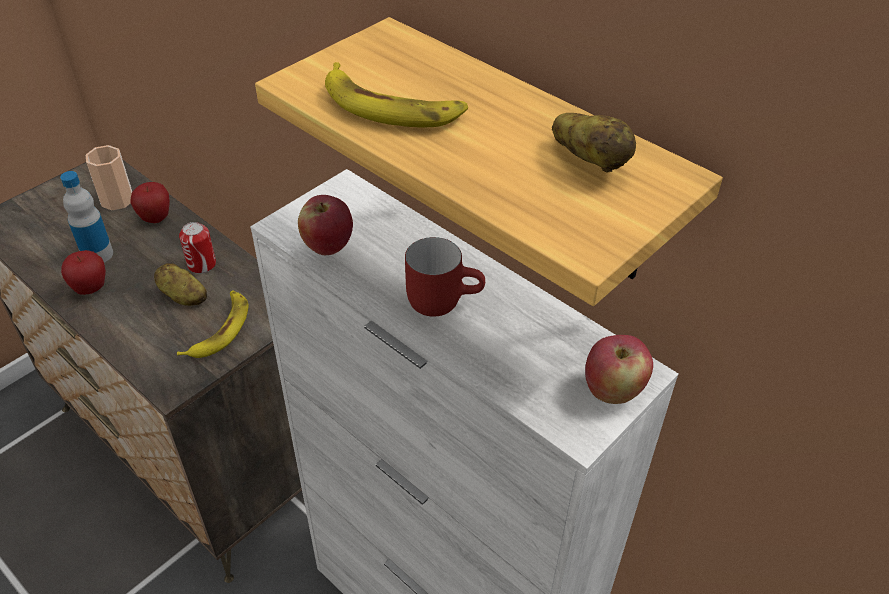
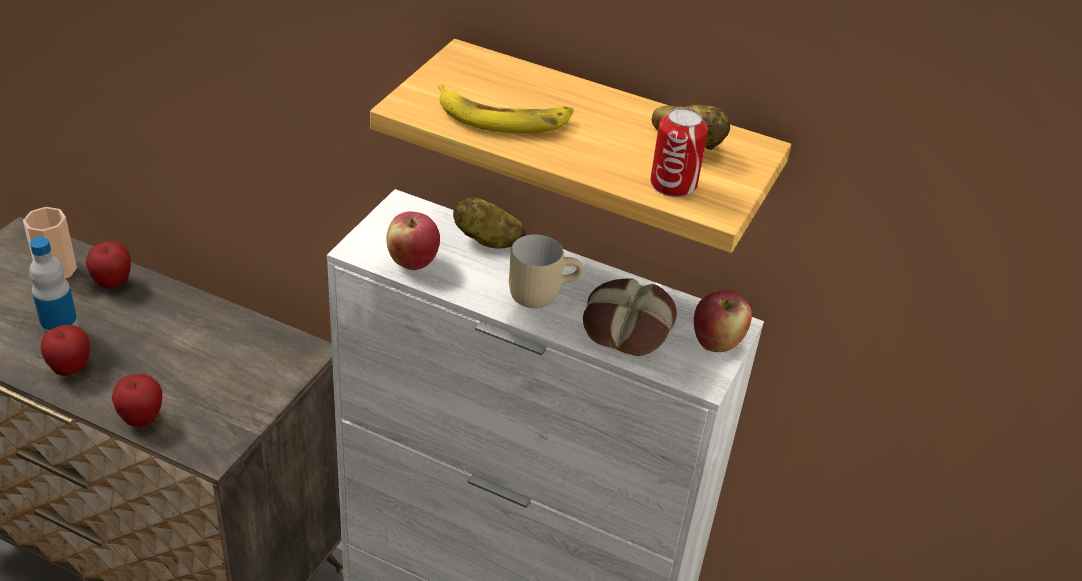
camera: 20 degrees left, 5 degrees down
(127, 344) = (142, 419): none -> apple
(183, 296) = (183, 360): potato -> potato (487, 240)
(202, 264) = (190, 324): can -> can (673, 184)
(220, 329) = (240, 387): banana -> none
(443, 298) = (541, 291): red mug -> beige mug
(518, 352) = (626, 325): none -> bread

